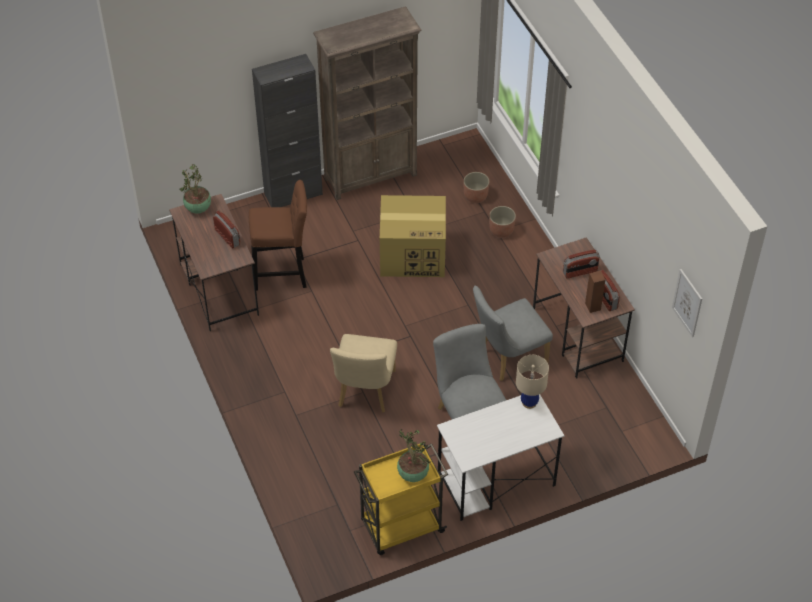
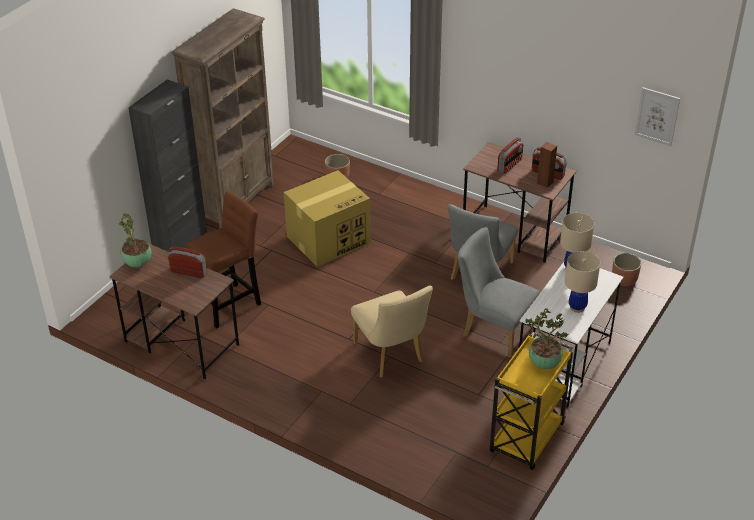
camera: 35 degrees left, 10 degrees down
(495, 440) = (577, 307): none -> beige table lamp
(501, 231) = (382, 192): planter -> planter (624, 280)

